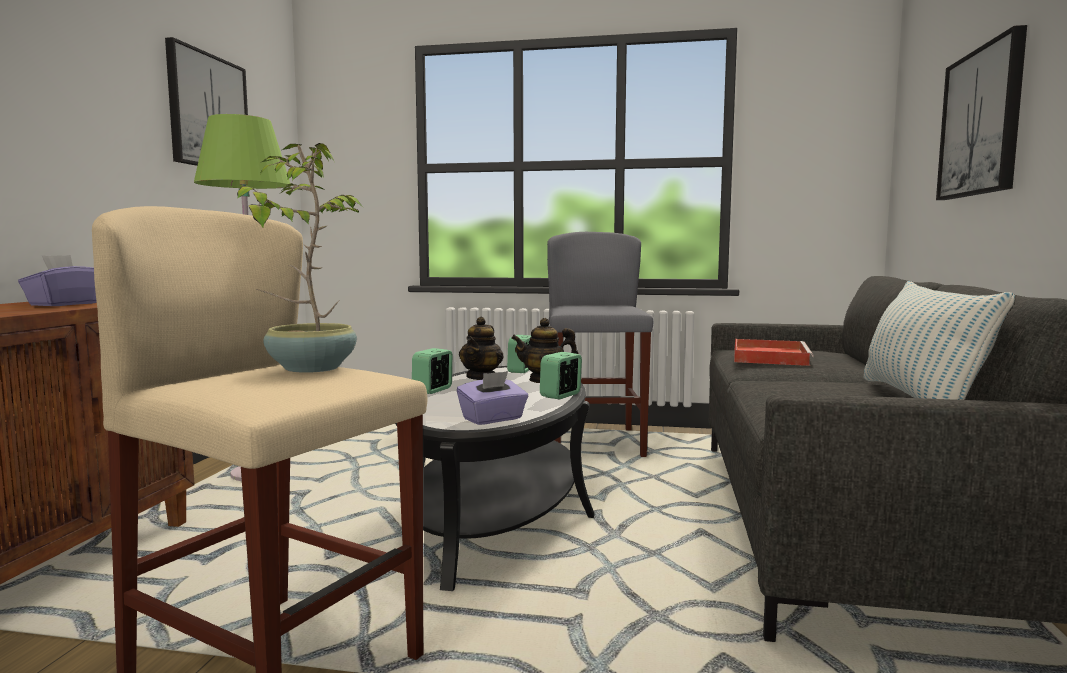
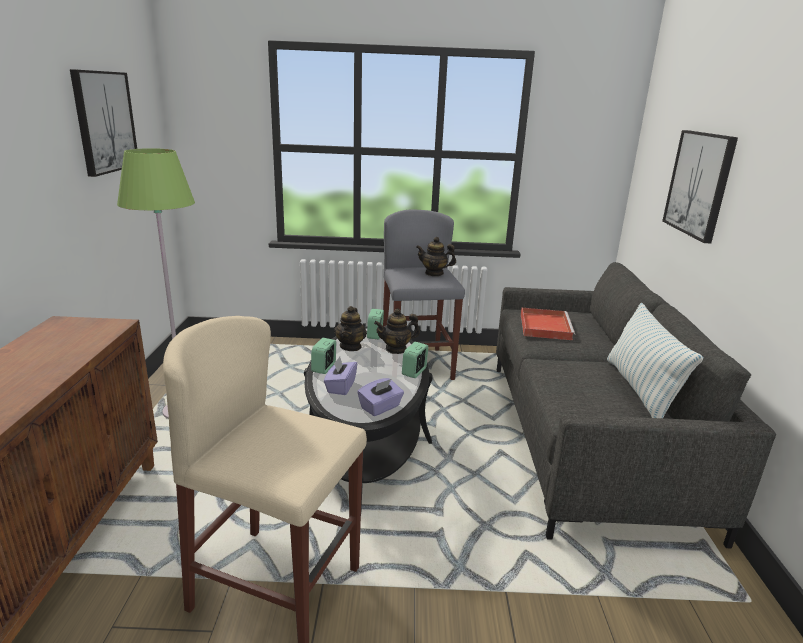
camera: 10 degrees left, 15 degrees up
(64, 304) = (66, 345): purple tissue box -> purple tissue box (340, 387)
(309, 368) = (290, 423): potted plant -> none
(613, 305) = (434, 273): none -> teapot

